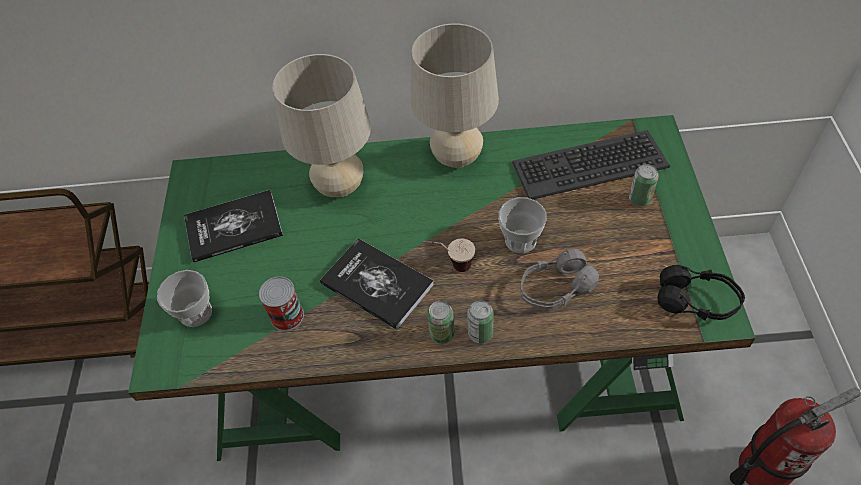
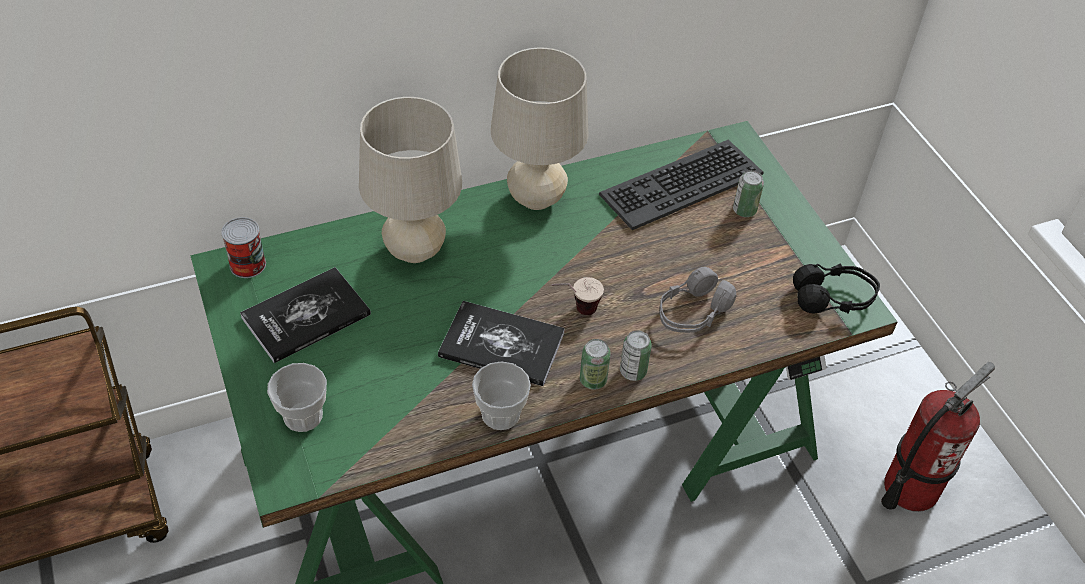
camera: 25 degrees left, 5 degrees down
(287, 315) = (413, 397): can -> can (248, 264)
(520, 240) = (638, 272): cup -> cup (500, 414)

